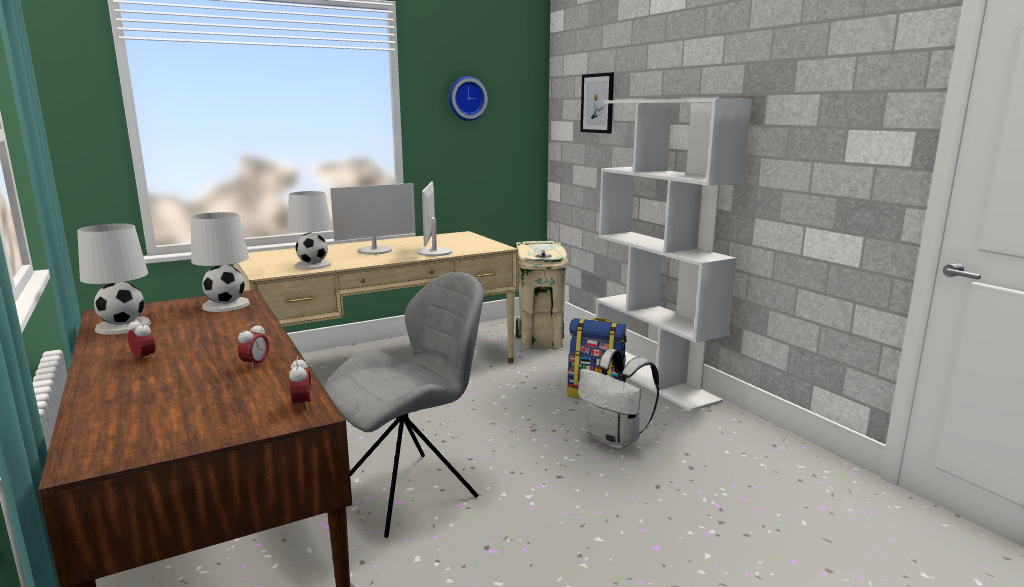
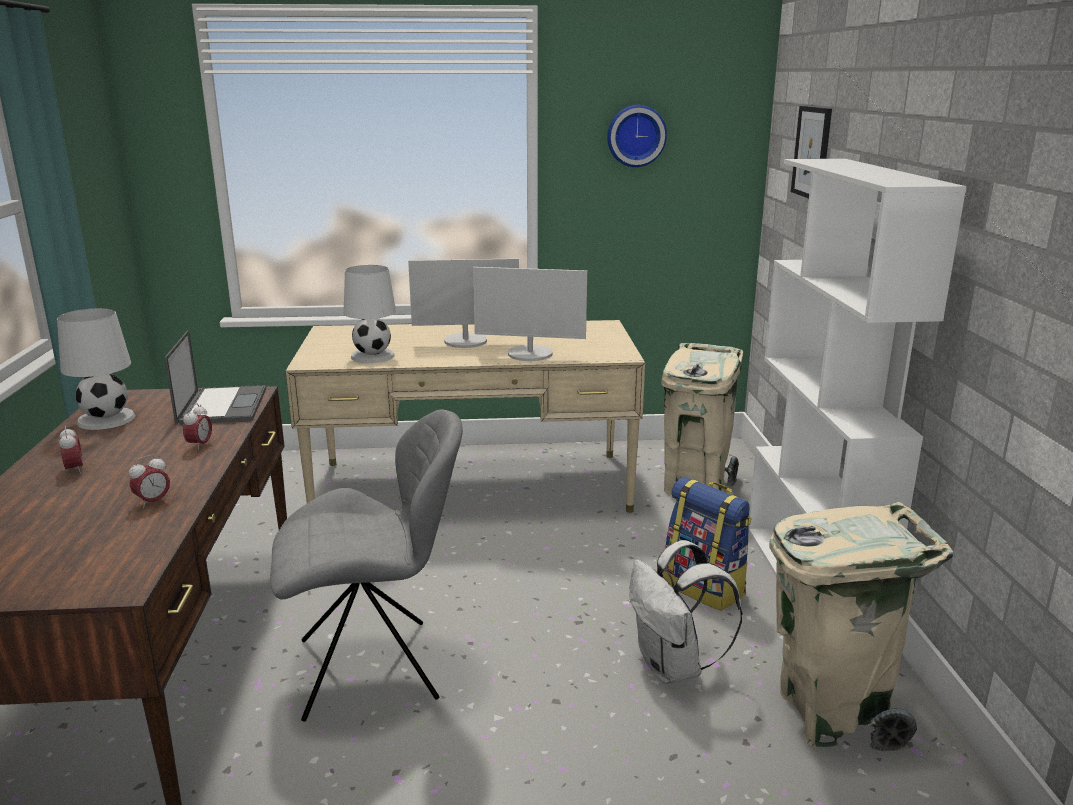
camera: 25 degrees right, 5 degrees up
(225, 305) = (222, 405): white table lamp -> laptop
(302, 405) = (129, 572): alarm clock -> alarm clock (200, 445)
(434, 252) = (530, 354): monitor -> monitor turned 105 degrees counterclockwise
(723, 441) = (832, 713): none -> beige trash can

